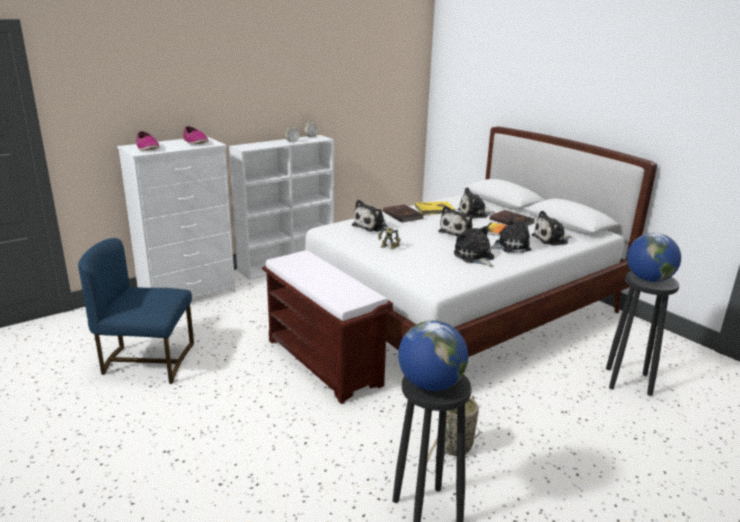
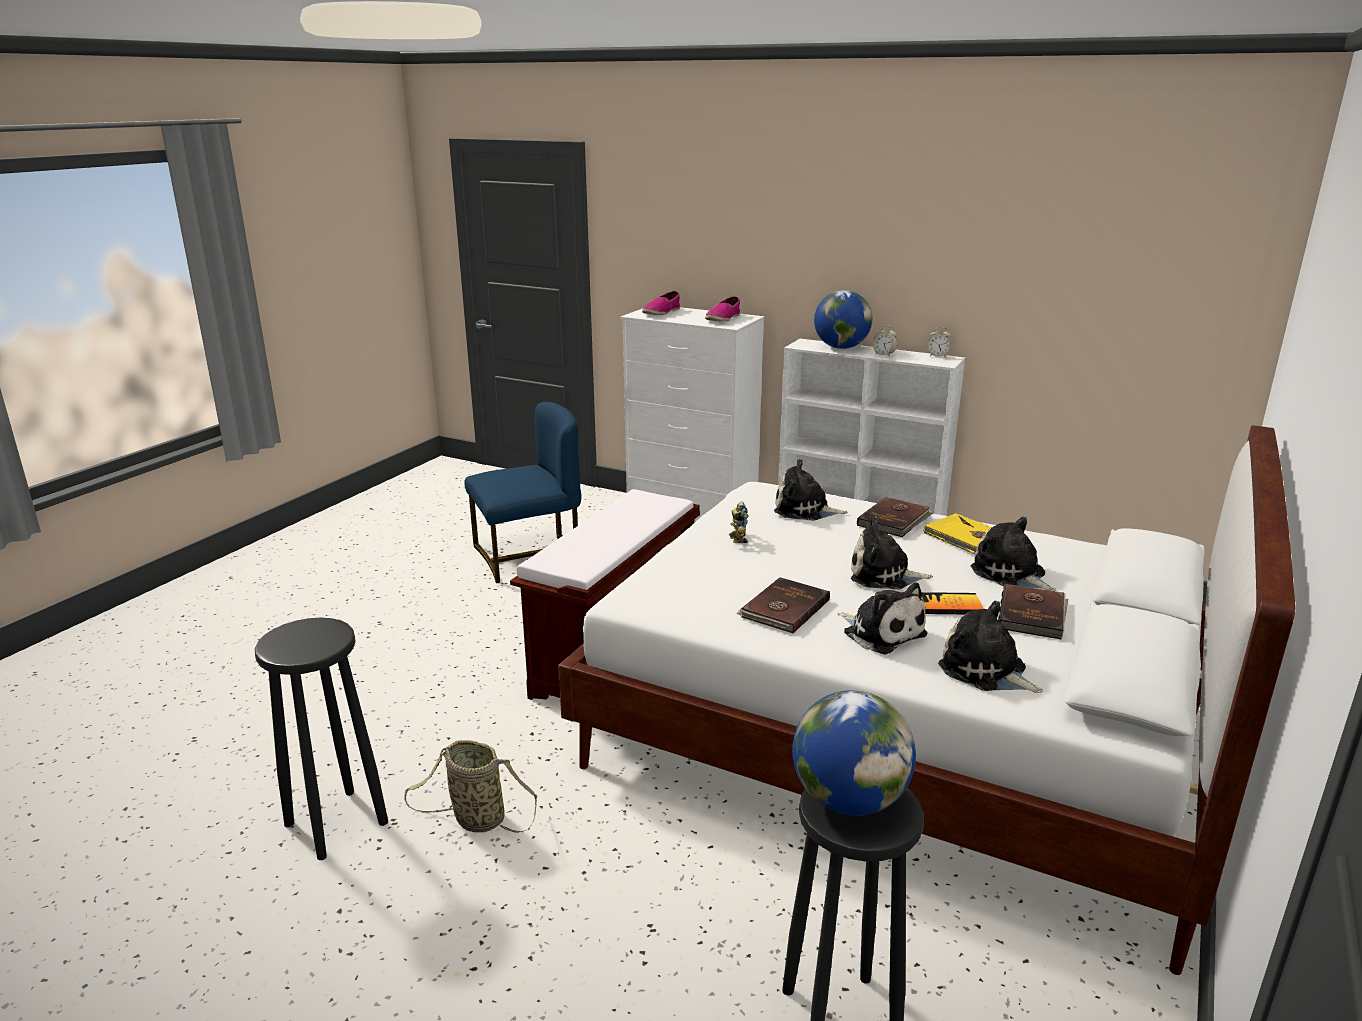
camera: 65 degrees right, 0 degrees up
(147, 361) = (528, 556): blue chair -> blue chair turned 90 degrees clockwise
(430, 384) = (299, 636): globe -> globe (841, 347)
(474, 257) = (784, 608): plush toy -> brown book

